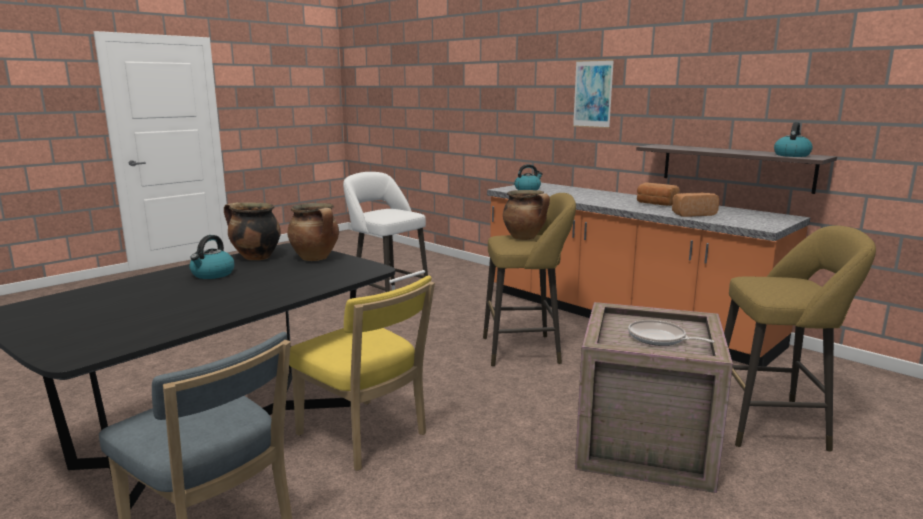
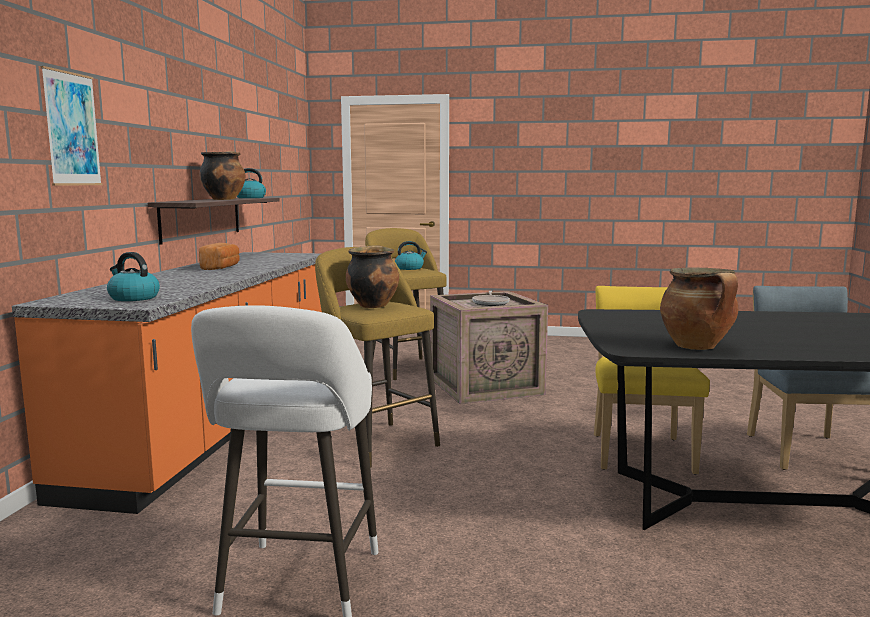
camera: 125 degrees left, 5 degrees down
(212, 274) = (772, 341): kettle -> kettle (409, 268)
(316, 258) = (628, 330): cooking pot -> cooking pot (224, 199)
(692, 214) = (271, 261): bread -> none

